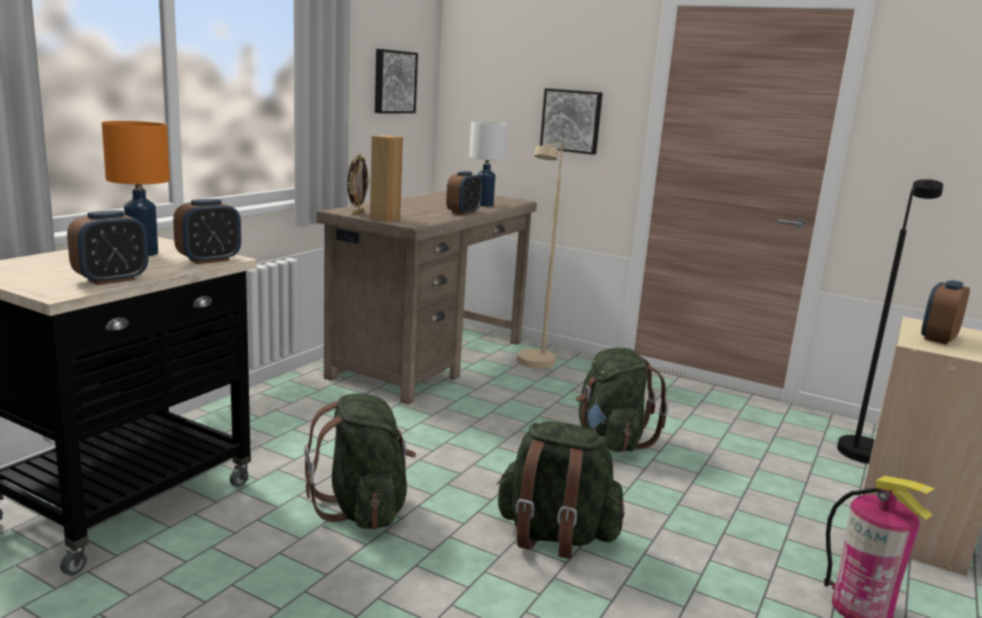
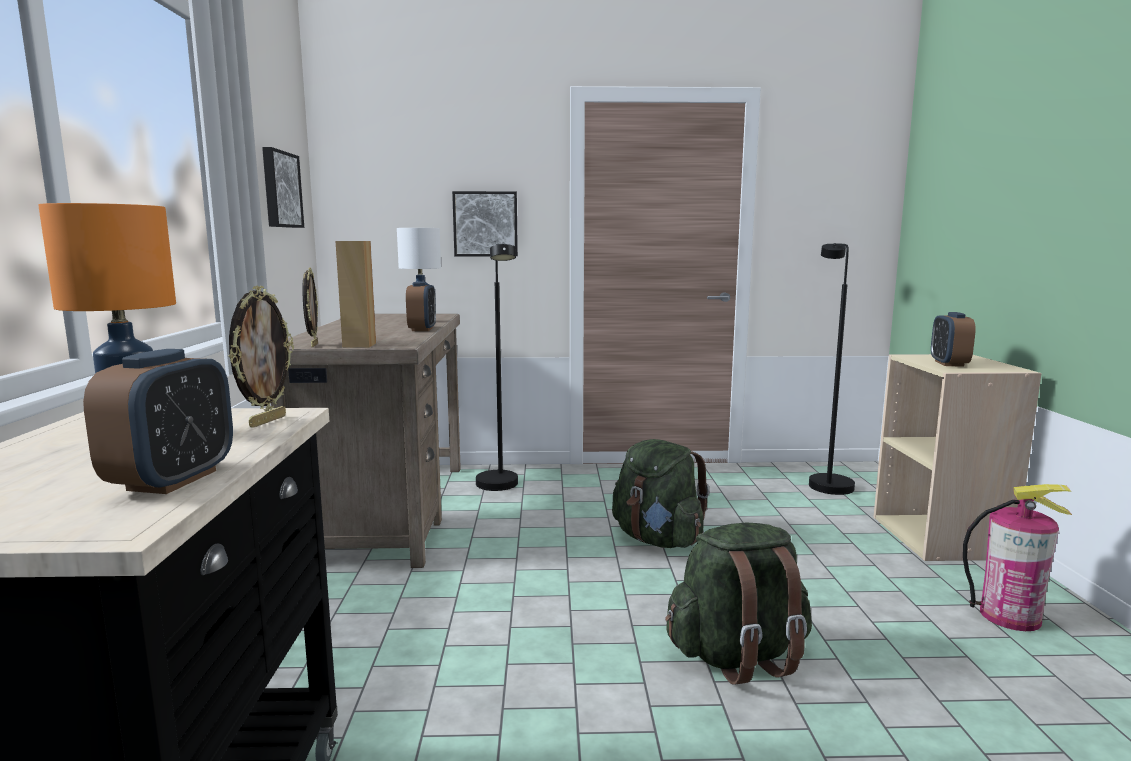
camera: 30 degrees left, 5 degrees down
(209, 260) = (266, 421): alarm clock -> picture frame
(363, 509) = (522, 716): green backpack -> none
(534, 365) = (500, 487): beige floor lamp -> black floor lamp

